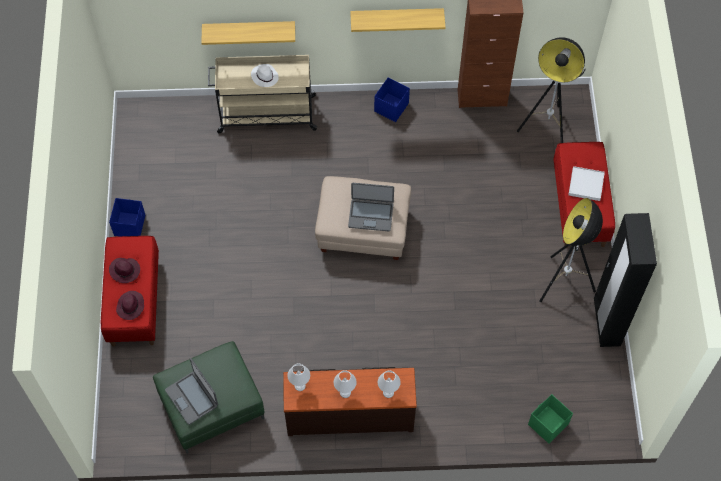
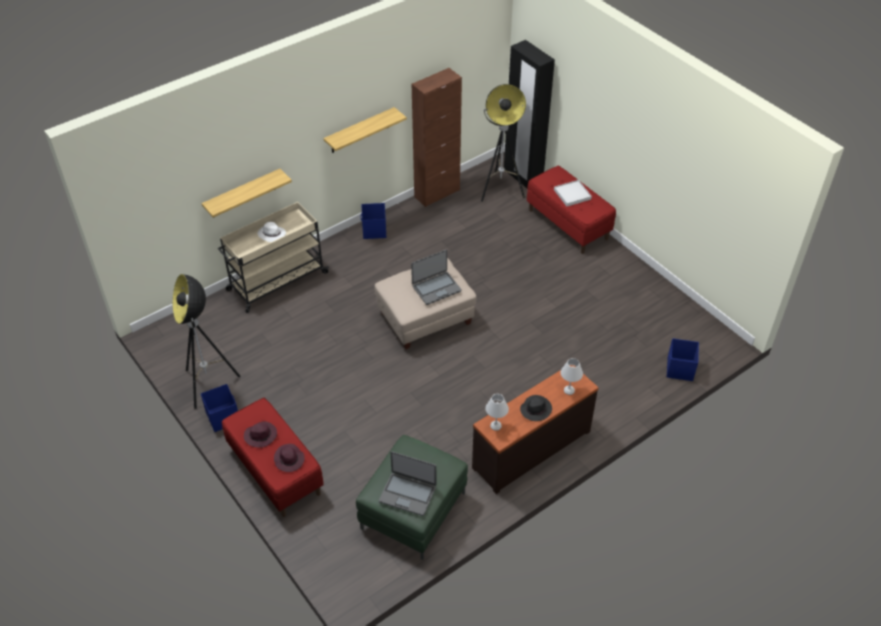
camera: 35 degrees left, 15 degrees down
(345, 392) = (536, 409): white table lamp -> black hat
(547, 424) = (679, 369): green storage box -> blue storage box
(564, 284) = (603, 275): floor lamp -> floor lamp (209, 384)
(606, 323) = (655, 284): black wardrobe -> black wardrobe (522, 177)

